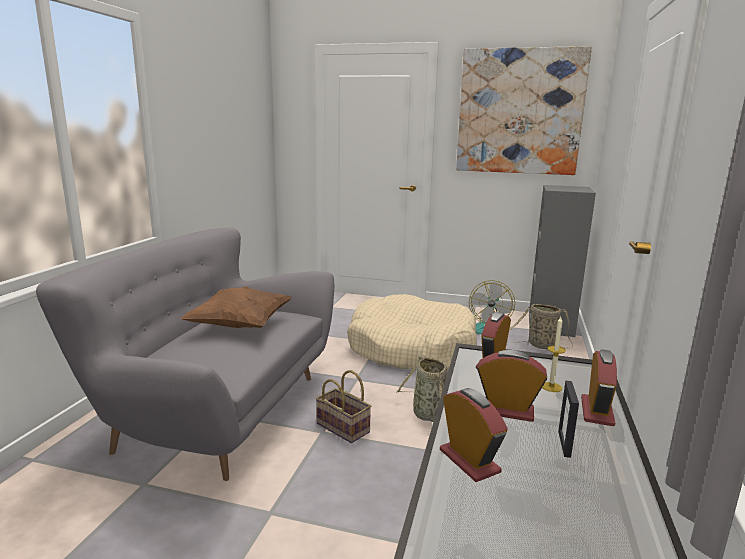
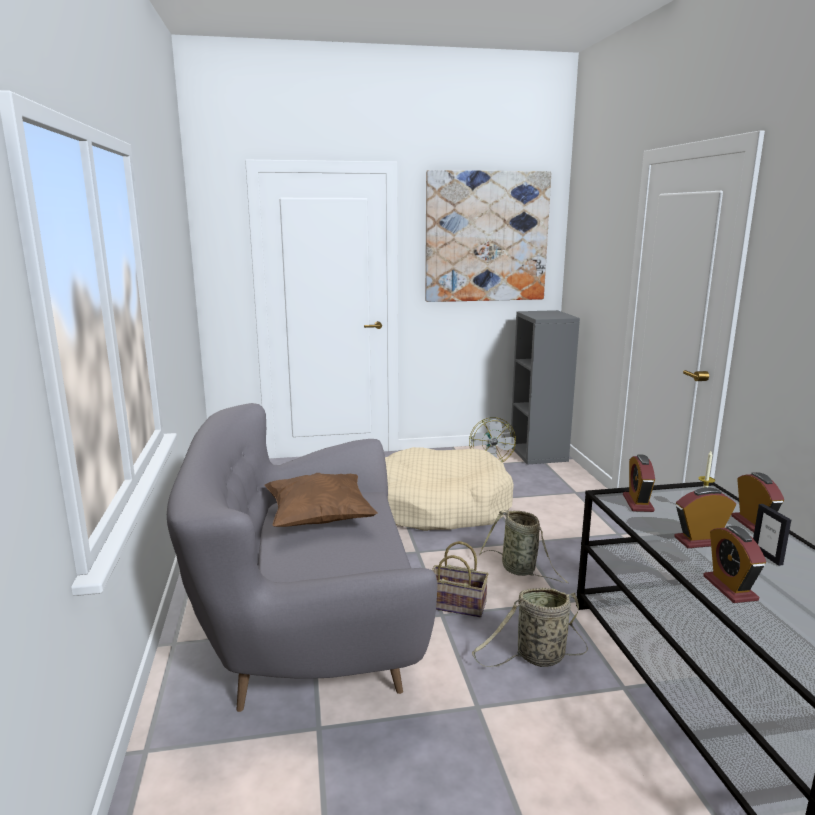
camera: 25 degrees left, 0 degrees up
(469, 461) = (730, 588): alarm clock -> alarm clock turned 135 degrees counterclockwise
(539, 345) = (547, 476): basket -> basket (537, 658)

